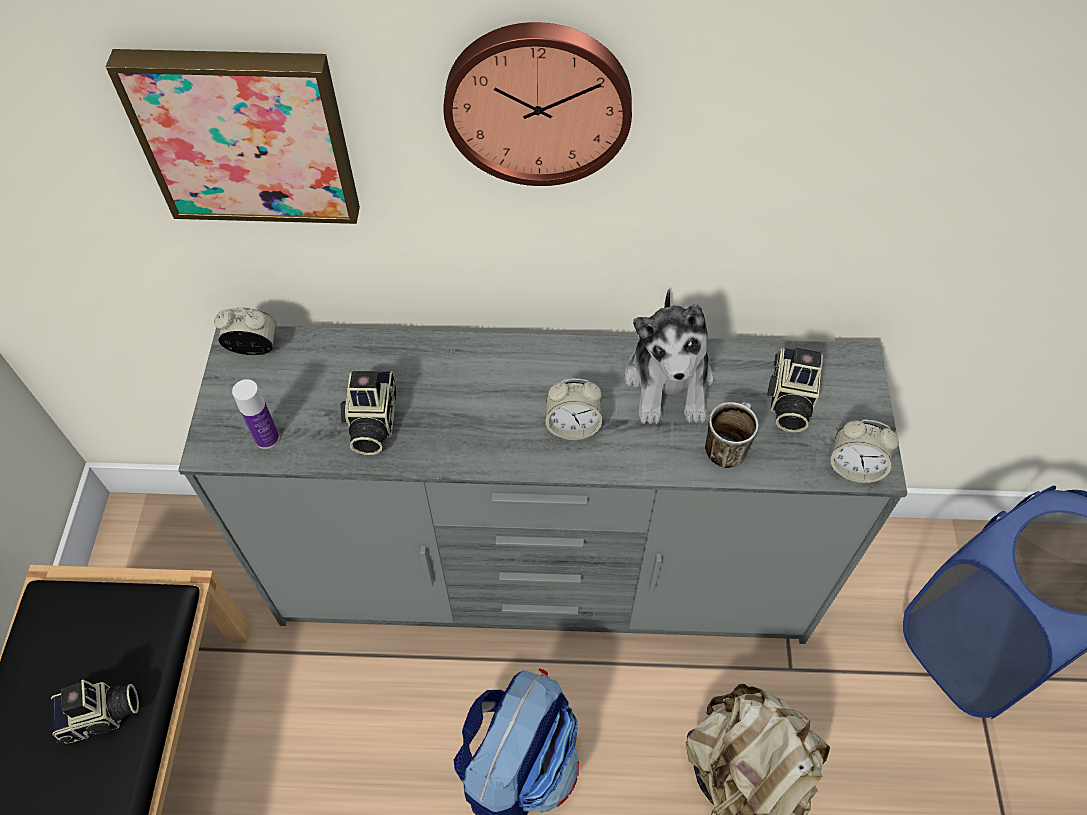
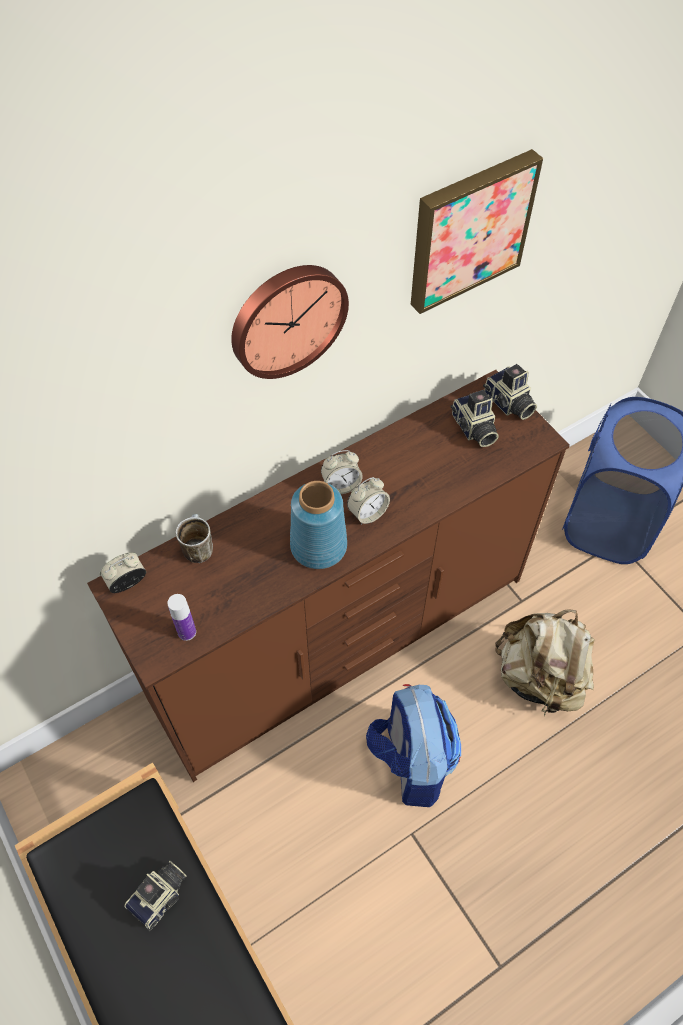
camera: 35 degrees left, 0 degrees up
(246, 134) = (102, 431): picture -> picture (468, 230)
(371, 422) = (245, 583): camera -> camera (508, 404)
(483, 430) = (318, 546): none -> blue vase
(545, 577) = (342, 639): grey dresser -> brown dresser
(669, 382) = (401, 455): plush toy -> none
(726, 446) = (460, 474): mug -> mug (197, 548)
(854, 467) = (534, 446): alarm clock -> alarm clock (341, 485)

